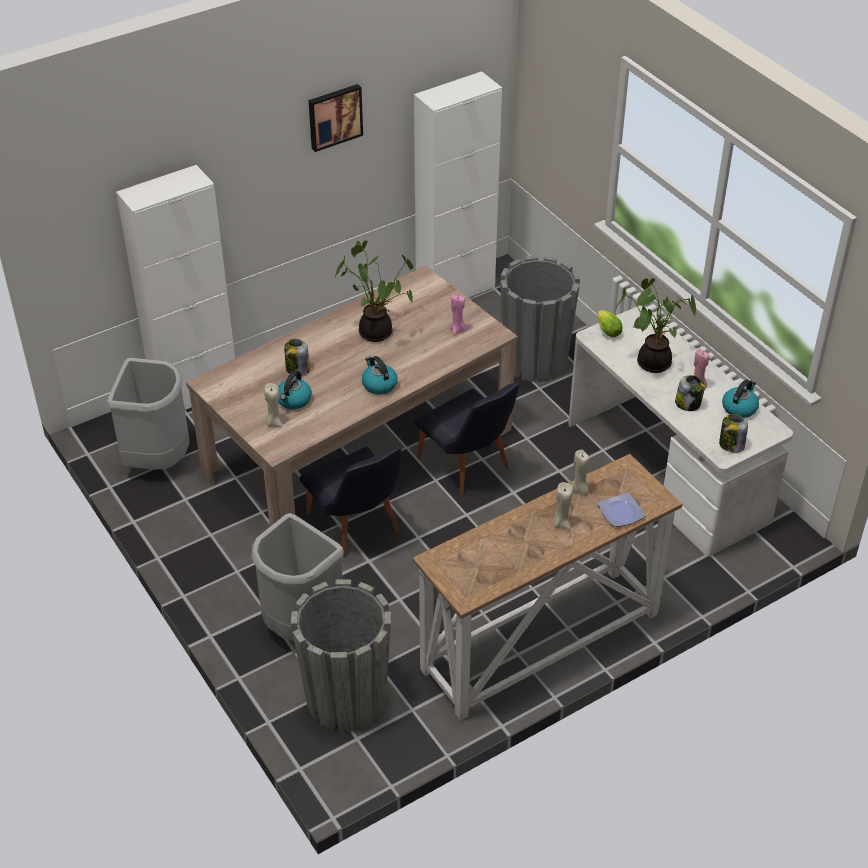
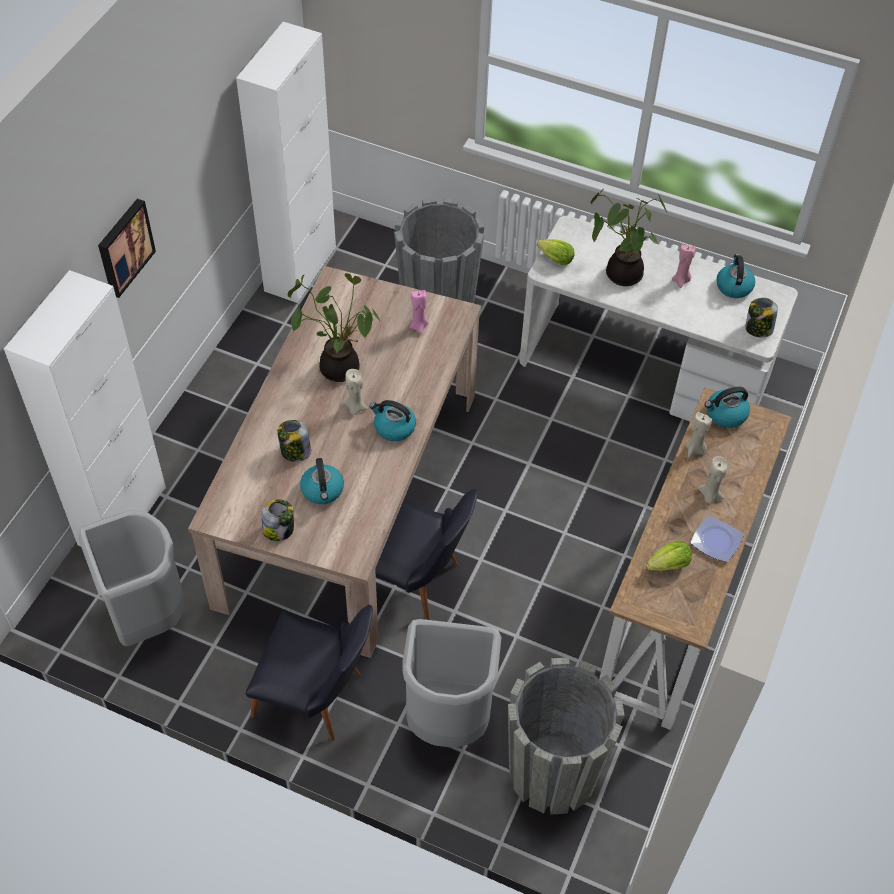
camera: 35 degrees left, 10 degrees up
(274, 422) = (324, 527): beige candle -> beige candle (355, 408)
(334, 116) = (173, 141): picture -> picture (124, 247)
(468, 468) = (467, 459): black chair -> black chair (317, 699)
(481, 551) = (666, 566): none -> lettuce
(622, 513) = (751, 455): plate -> plate (717, 541)
(627, 478) = (725, 414): none -> kettle
(688, 404) = (688, 303): jar -> jar (279, 529)

